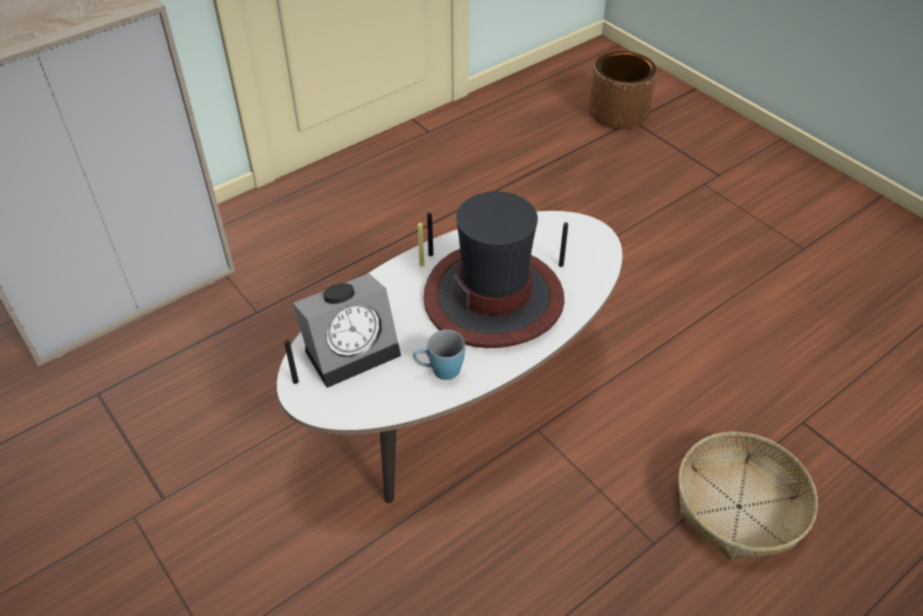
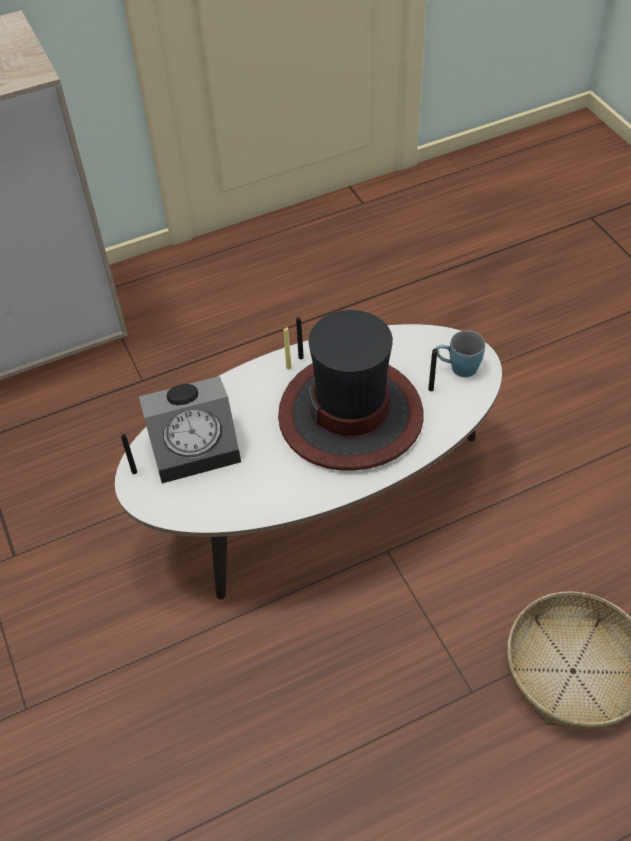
camera: 15 degrees right, 5 degrees up
(439, 371) = (274, 484): blue mug -> blue mug (457, 368)
(617, 113) = (576, 206): brown planter -> none

